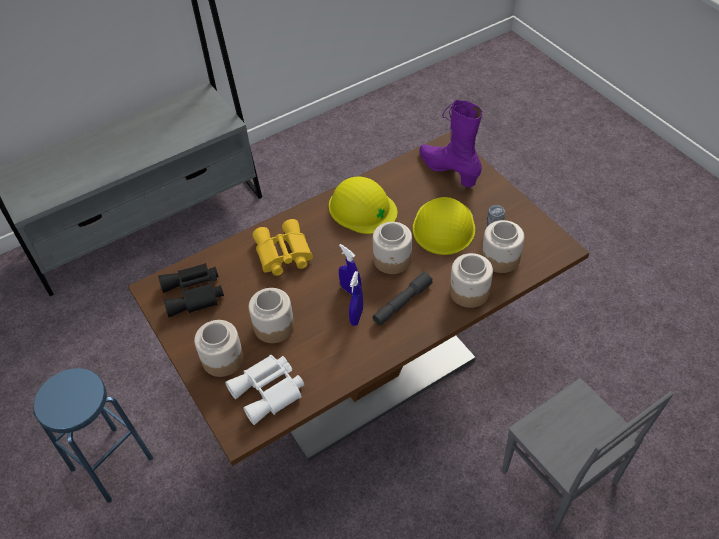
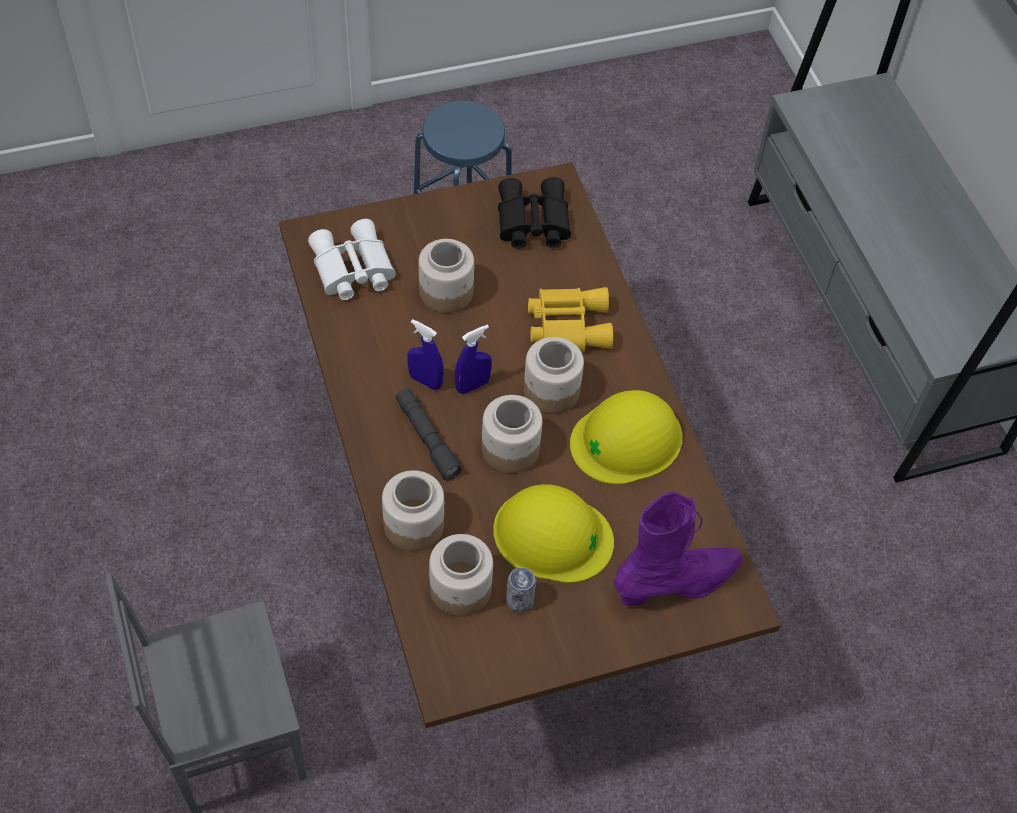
camera: 100 degrees right, 5 degrees up
(223, 359) = (418, 235): jar -> jar (551, 391)

